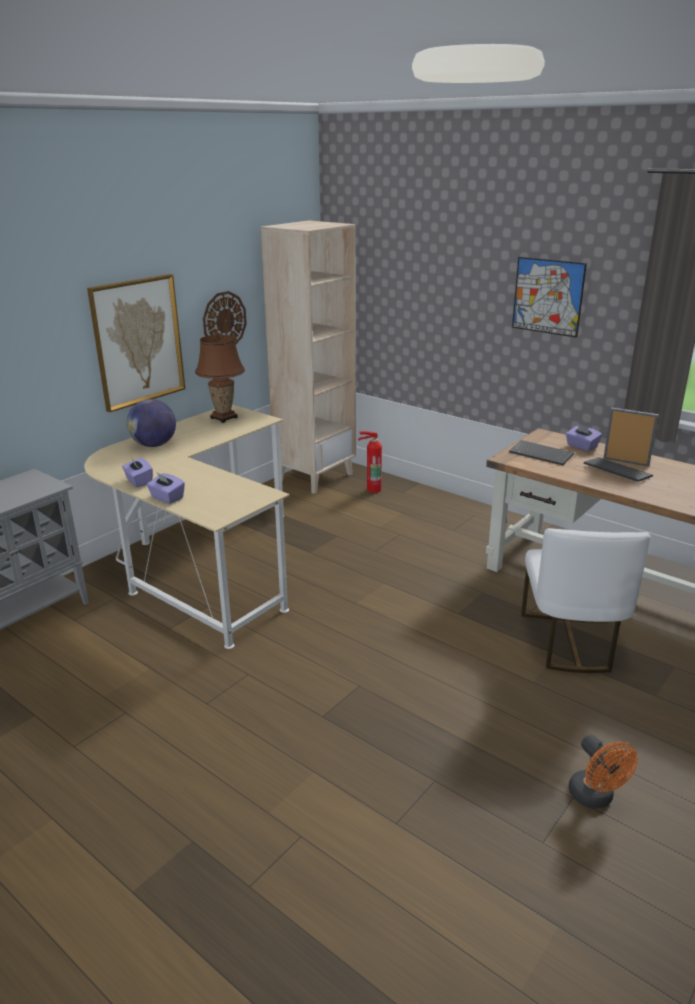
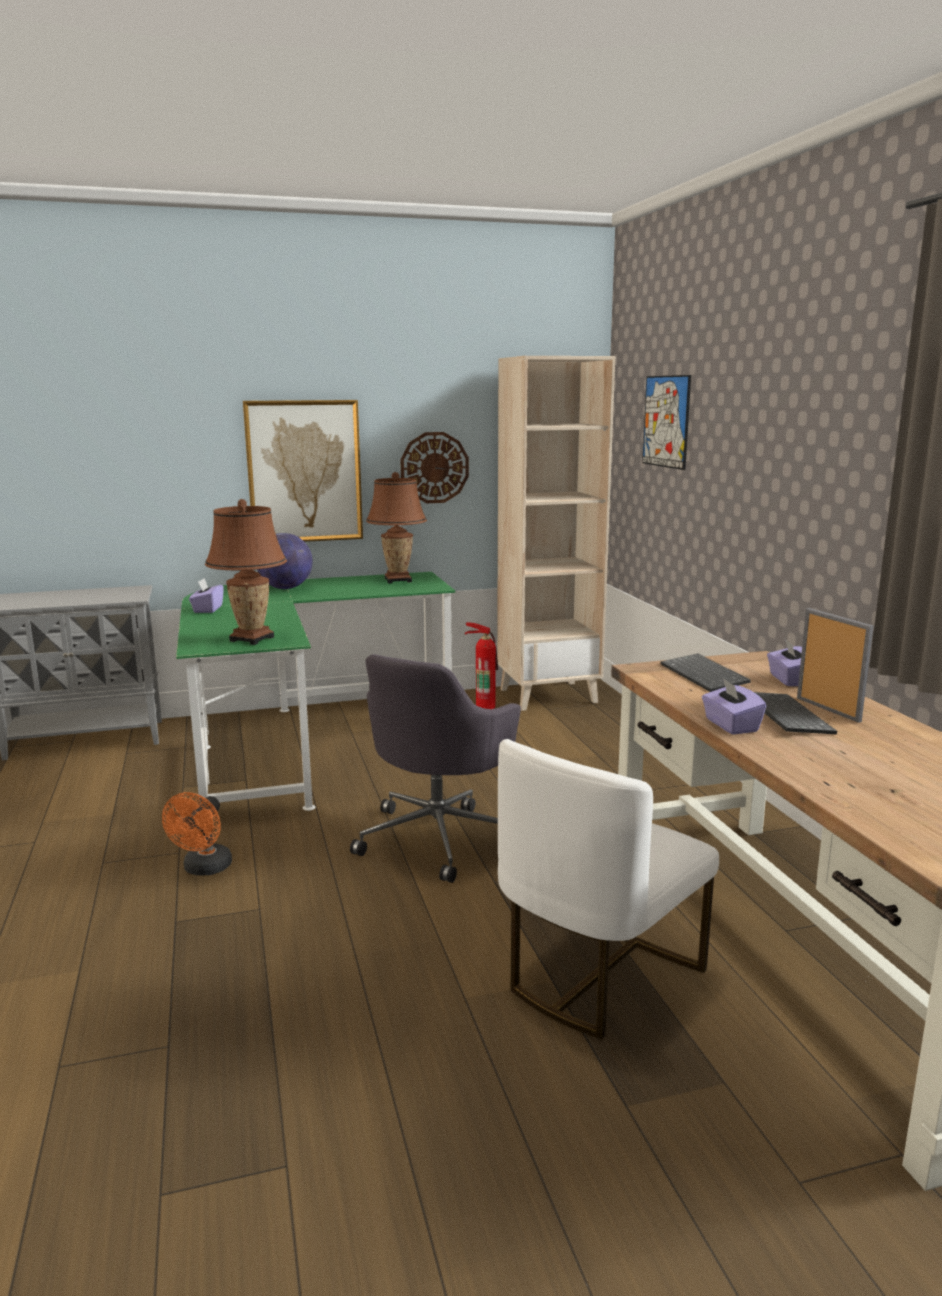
camera: 35 degrees right, 10 degrees down
(167, 498) = (198, 625): purple tissue box -> purple tissue box (730, 725)
(201, 563) = (303, 741): beige desk -> green desk
(237, 499) = (252, 639): none -> brown table lamp
(372, 489) = (598, 723): fire extinguisher -> fire extinguisher (485, 706)
(392, 598) = (440, 837): none -> grey office chair
(548, 296) = (805, 441): picture -> picture (666, 421)
(595, 798) = (313, 1186): orange fan -> orange fan (204, 869)

